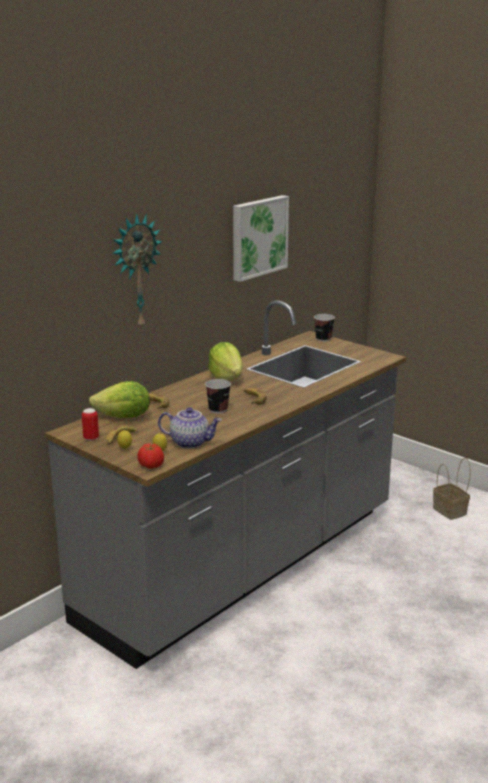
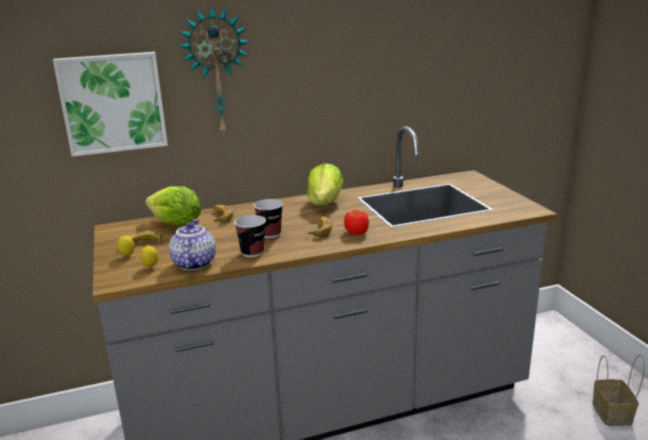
camera: 30 degrees right, 0 degrees up
(91, 438) = (118, 238): can -> none
(151, 466) = (120, 280): tomato -> tomato (356, 232)
(190, 442) = (193, 263): teapot -> teapot turned 135 degrees counterclockwise
(258, 237) = (399, 53): picture -> picture (113, 103)
(323, 339) = (478, 180): cup -> cup (252, 252)

